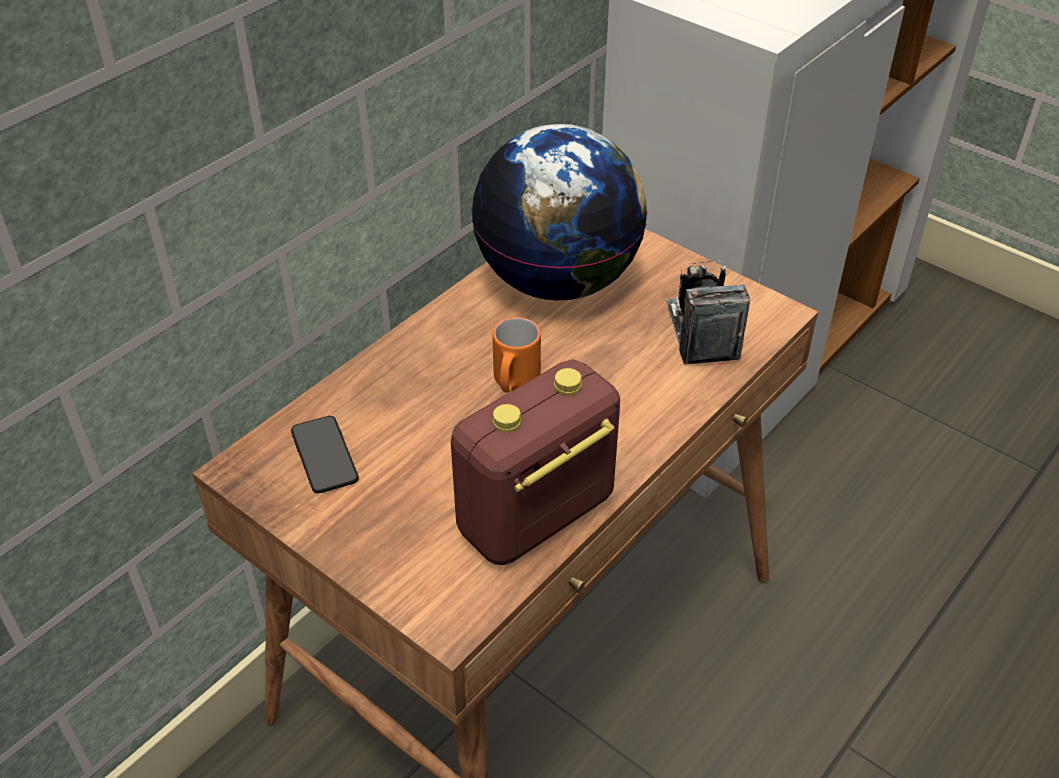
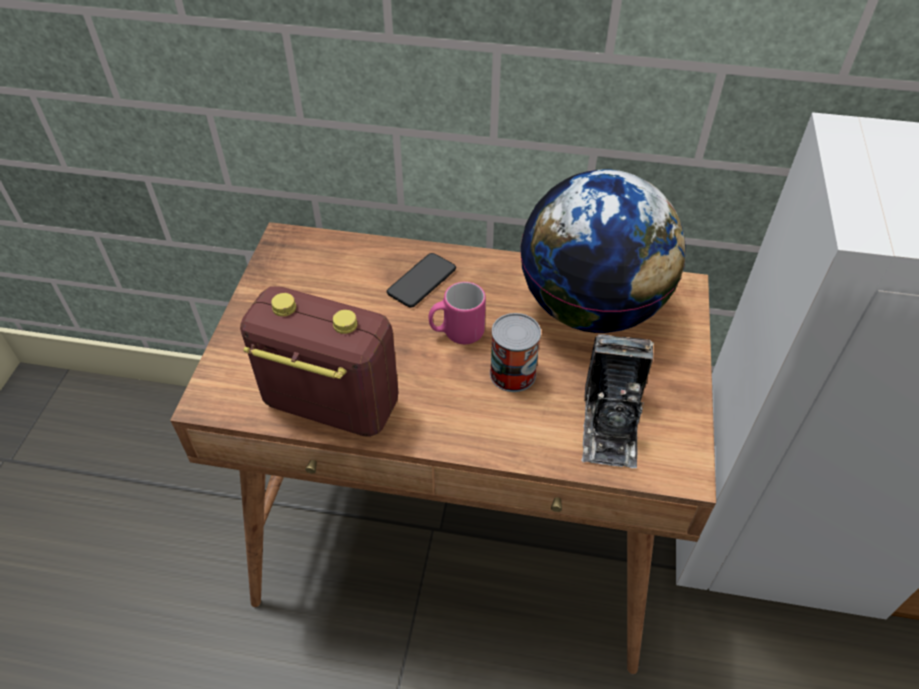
camera: 60 degrees right, 5 degrees up
(324, 455) = (319, 270): phone -> phone (421, 281)
(514, 383) = (456, 333): orange mug -> pink mug
(598, 367) = (512, 373): none -> can
(701, 331) = (610, 424): camera -> camera turned 135 degrees clockwise

